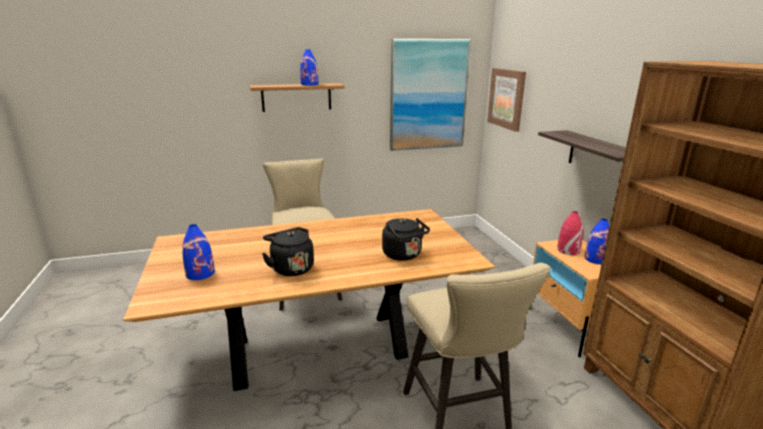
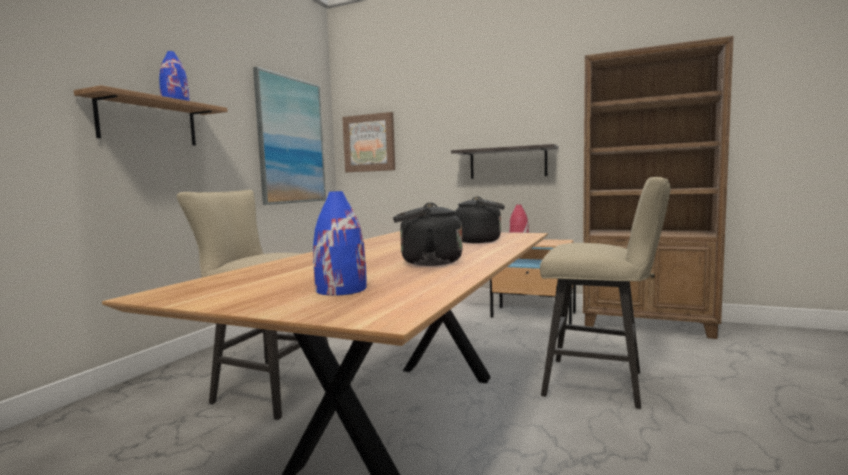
camera: 50 degrees left, 15 degrees down
(596, 259) = (542, 241): blue vase -> none

